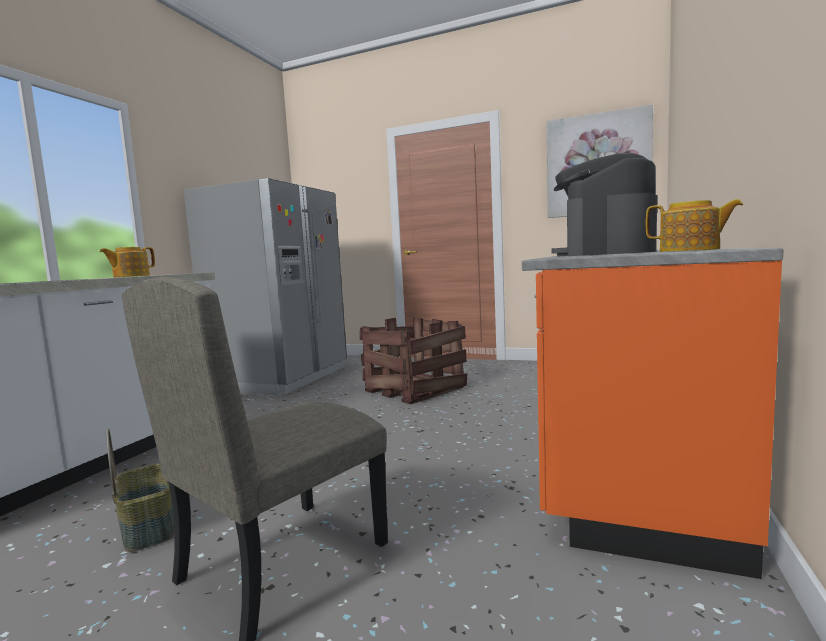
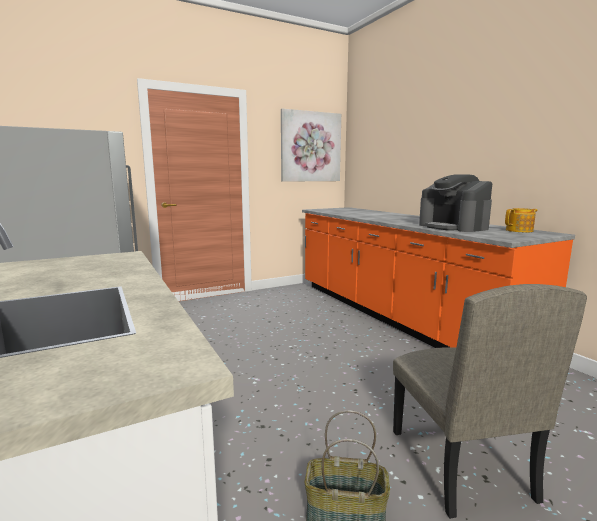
camera: 50 degrees left, 5 degrees up
(130, 276) = (109, 272): teapot -> none
(415, 389) = (245, 329): crate -> none

